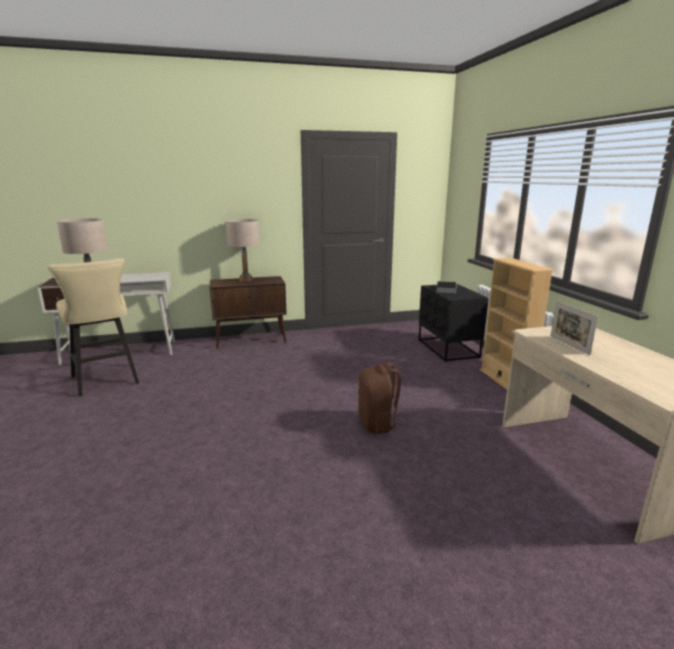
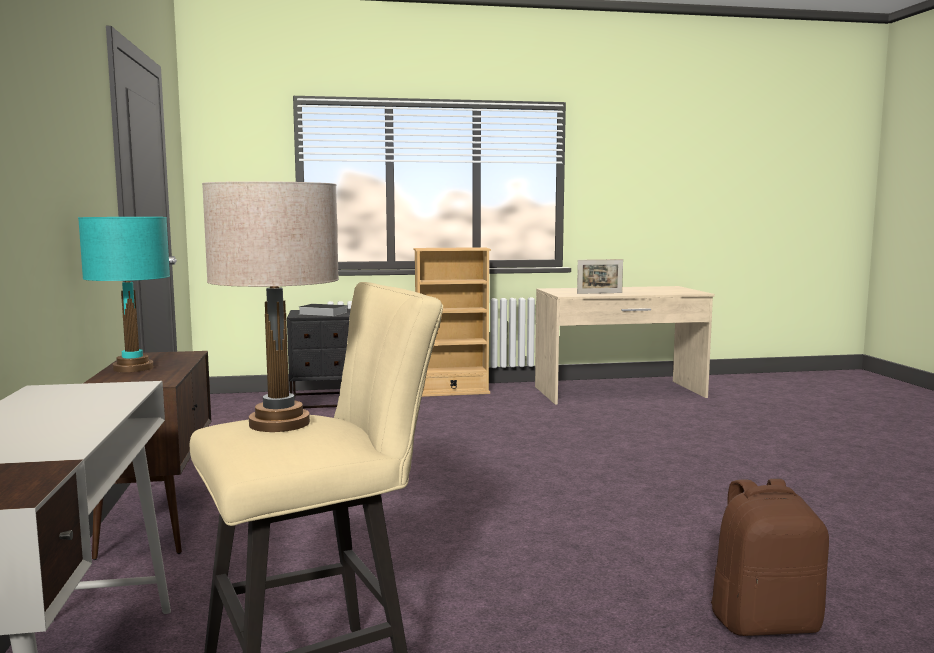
camera: 85 degrees left, 10 degrees down
(245, 280) = (133, 368): beige table lamp -> turquoise table lamp
(378, 423) = (553, 443): brown backpack -> brown backpack (765, 622)

